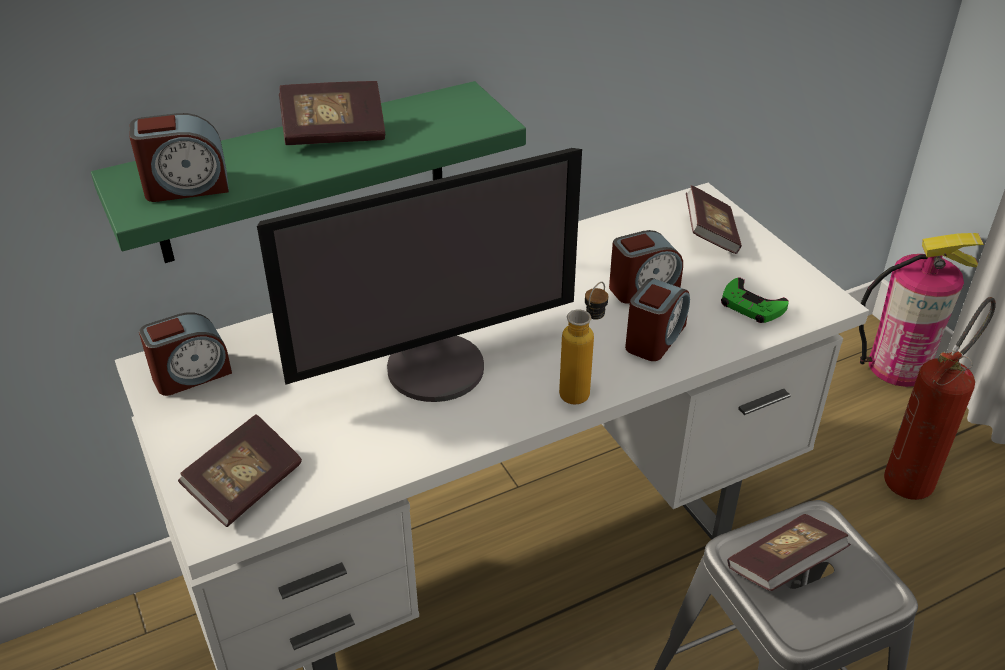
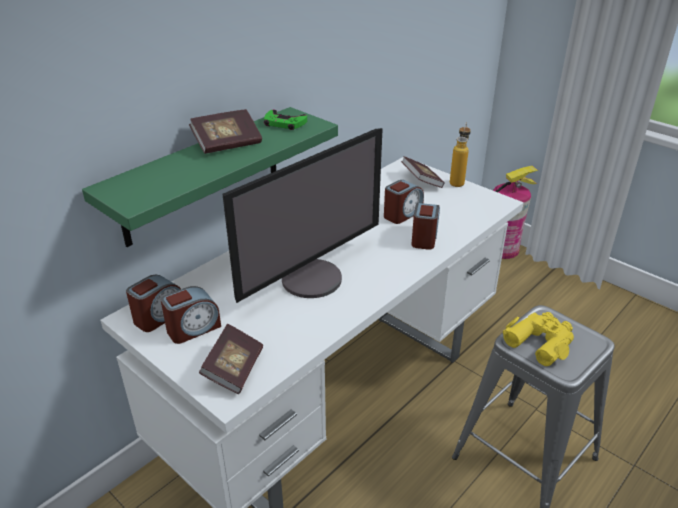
camera: 20 degrees left, 5 degrees down
(186, 186) = (155, 186): alarm clock -> alarm clock (193, 329)
(581, 388) = (401, 271): bottle -> bottle (457, 181)
(751, 306) = (464, 212): green game controller -> green game controller (284, 123)
(783, 566) = (540, 341): book -> yellow binoculars
(914, 476) = (536, 301): fire extinguisher -> none

